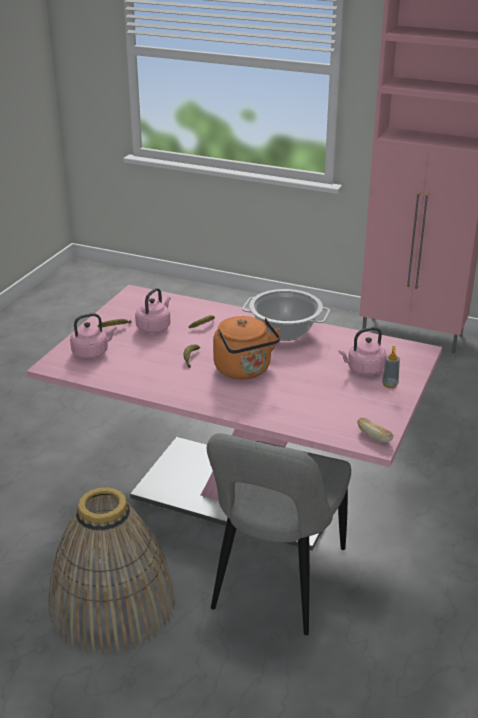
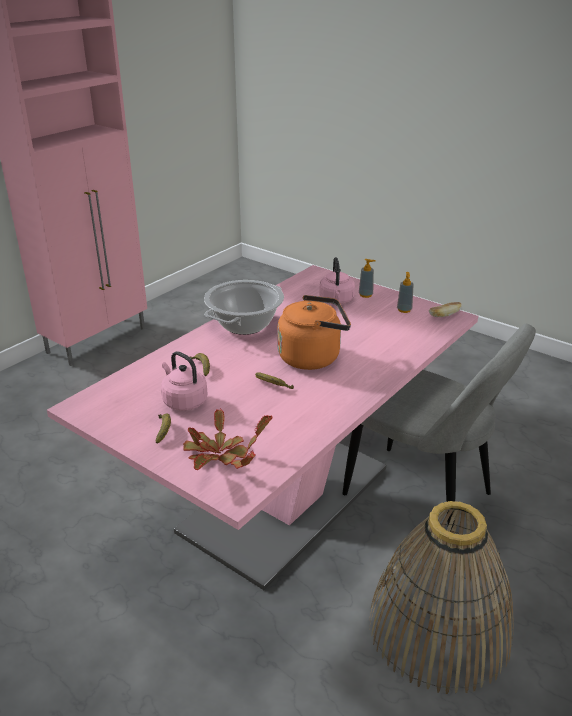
camera: 75 degrees left, 0 degrees up
(92, 352) = (220, 456): pink kettle -> potted plant
(370, 410) = (404, 310): none -> soap dispenser

